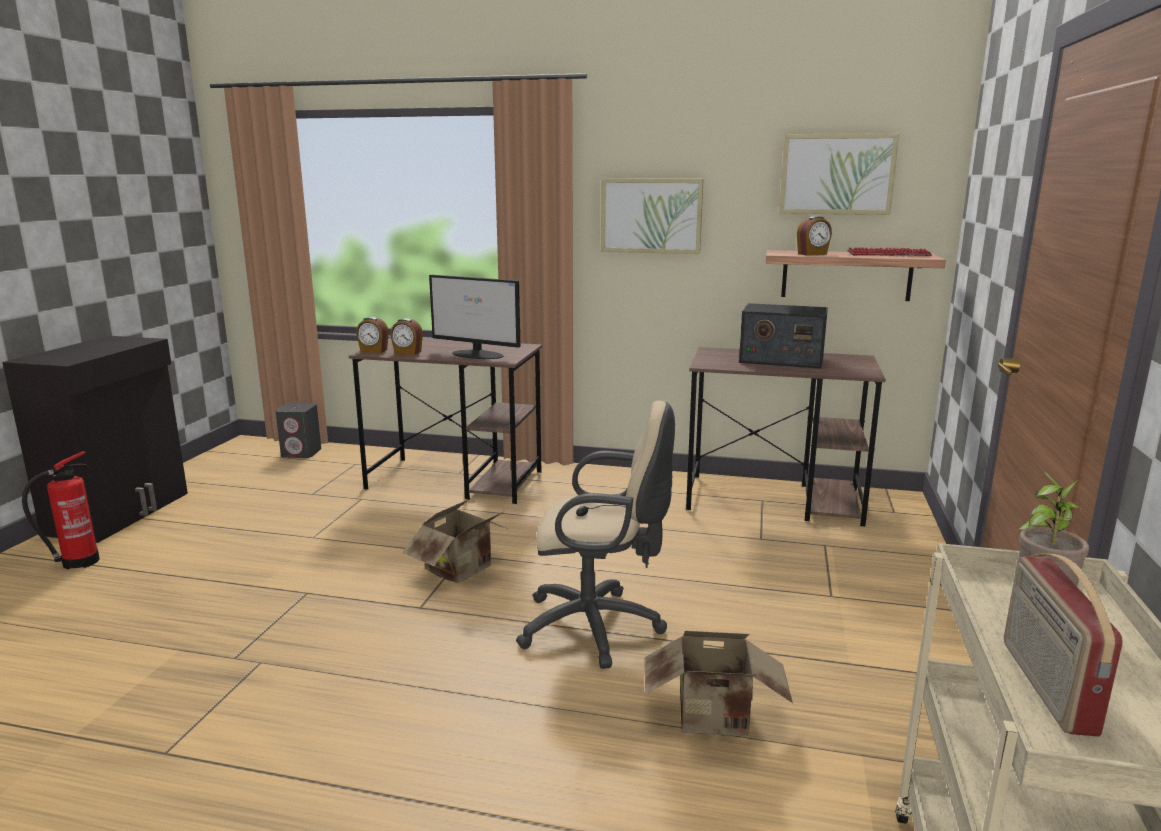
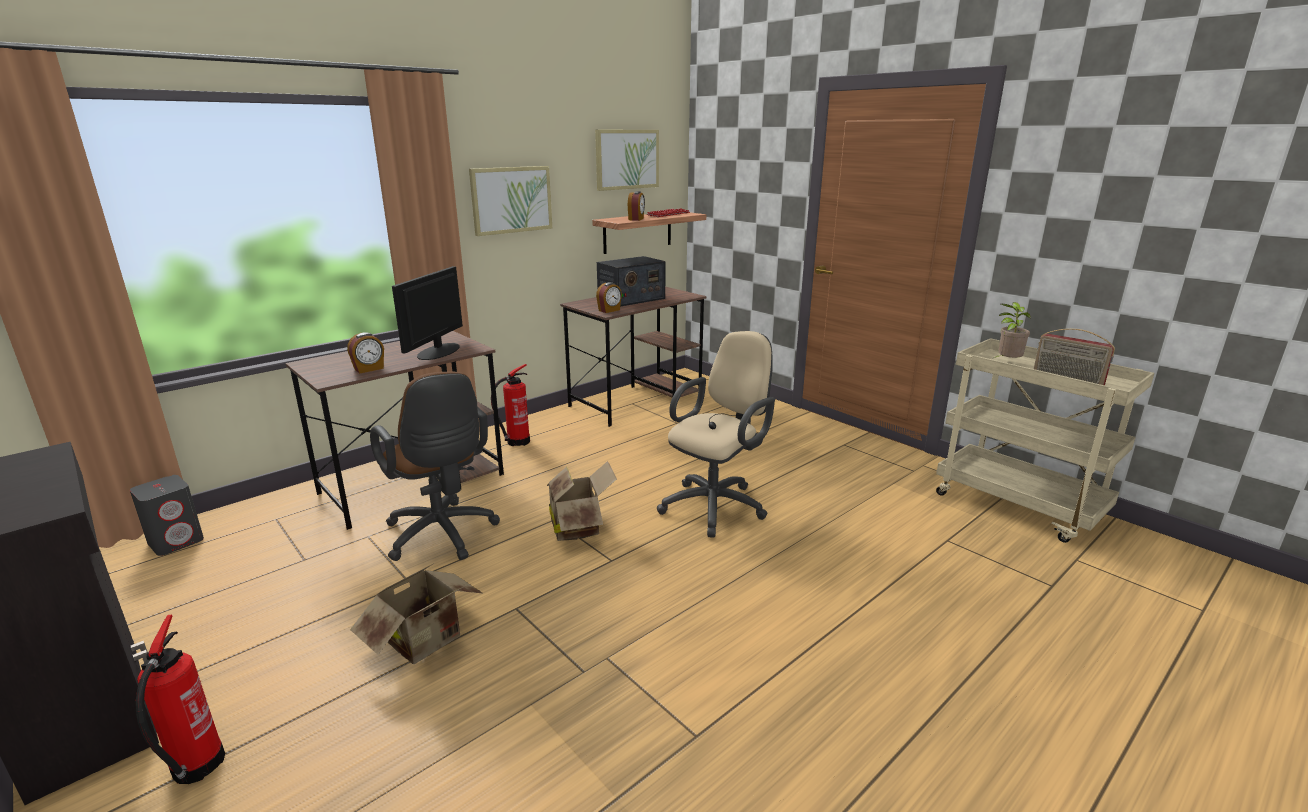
camera: 55 degrees left, 5 degrees up
(373, 351) = (328, 378): alarm clock -> alarm clock (609, 310)
(387, 523) = (443, 536): none -> brown office chair
(478, 354) = (438, 351): monitor -> monitor turned 135 degrees clockwise
(582, 485) = (516, 442): none -> fire extinguisher
(715, 720) = (839, 506): cardboard box -> cardboard box (428, 641)

